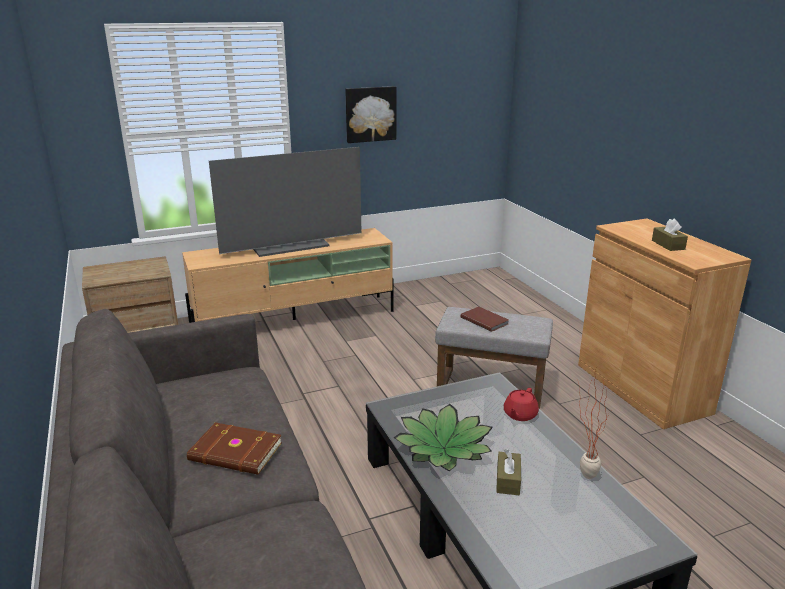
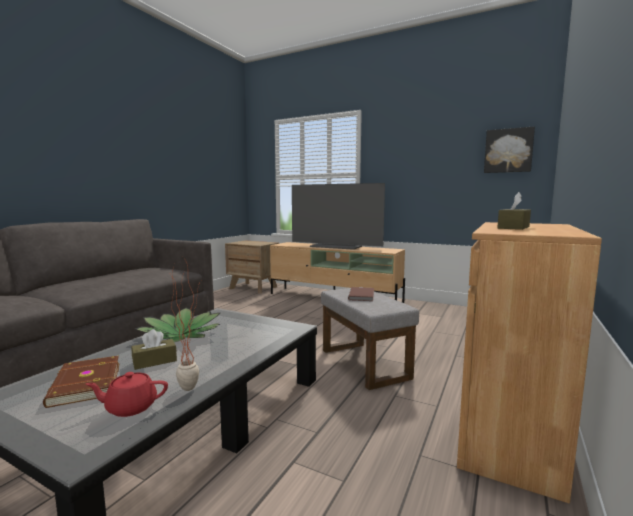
camera: 50 degrees right, 15 degrees down
(235, 453) = (91, 282): brown book -> brown book (84, 384)
(370, 114) = (416, 168): picture -> picture (508, 150)
(519, 415) = (260, 344): red teapot -> red teapot (130, 407)

